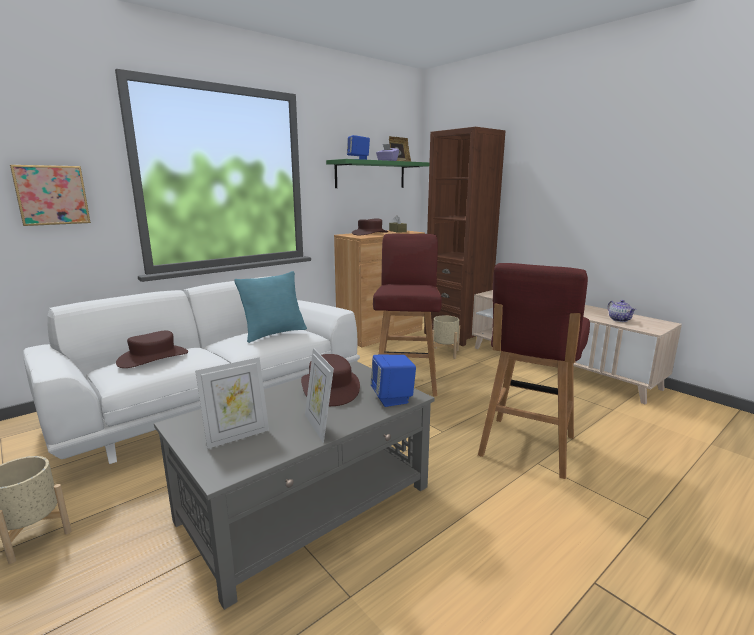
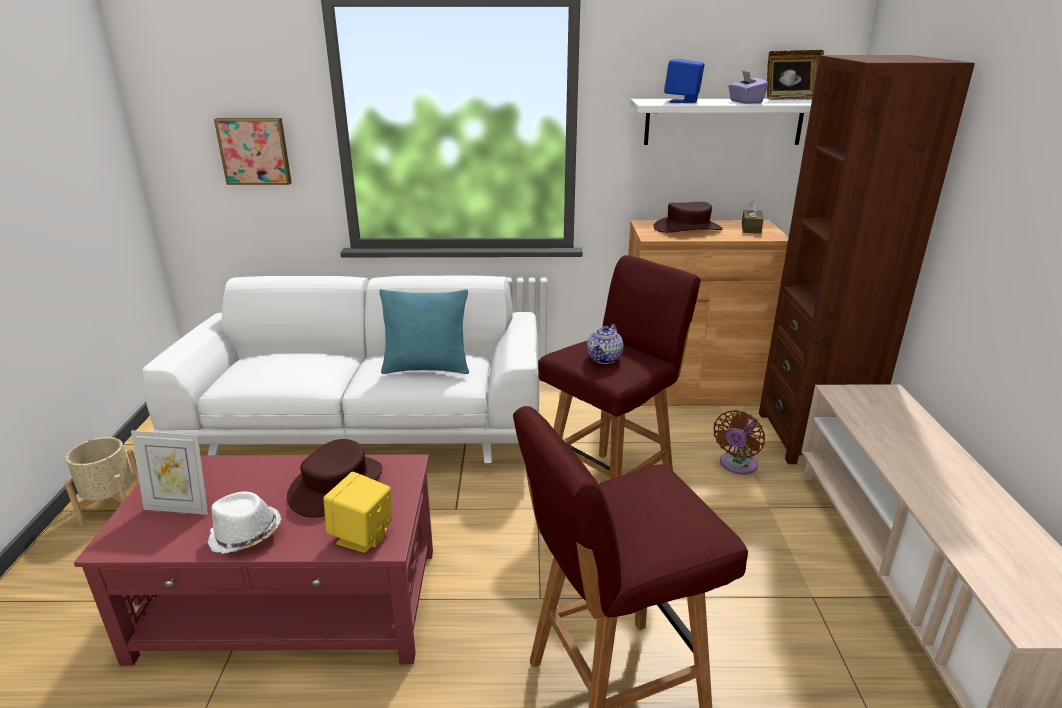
camera: 40 degrees right, 10 degrees up
(153, 357) = (278, 364): brown hat -> none
(308, 503) = (292, 603): grey coffee table -> red coffee table
(319, 426) = (245, 535): picture frame -> white hat
(370, 175) = (723, 121): green shelf -> white shelf
(392, 399) = (362, 536): blue speaker -> yellow speaker
(444, 353) = (736, 465): beige planter -> brown fan
(619, 320) = (1002, 564): teapot -> teapot (605, 358)

